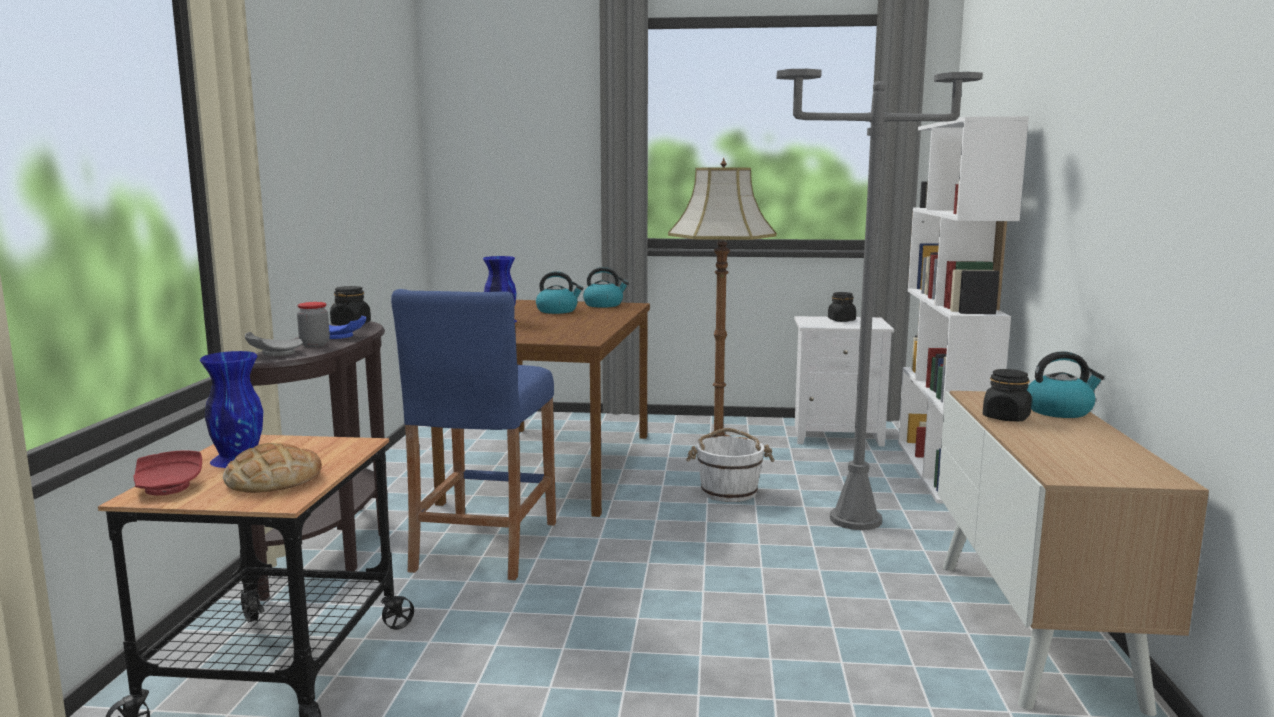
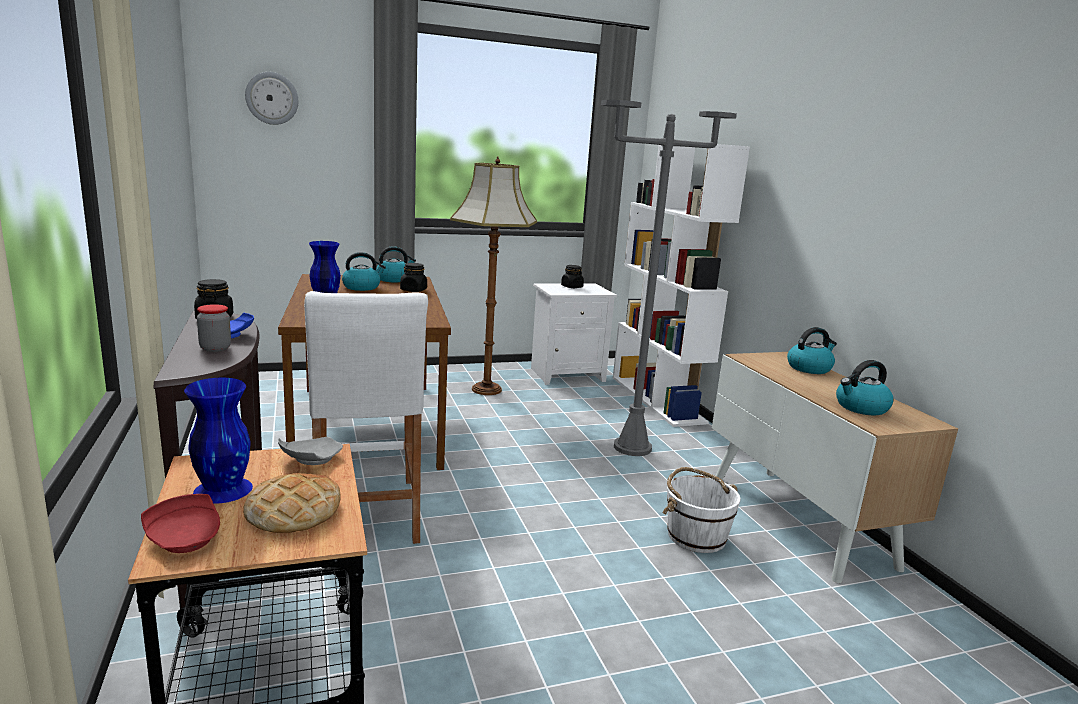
camera: 25 degrees left, 5 degrees up
(274, 353) = (187, 363): grey plate -> grey plate (310, 460)
(484, 546) = (366, 512): blue stool -> white stool
(500, 116) = (272, 98): none -> wall clock
(729, 491) = (527, 433): white bucket -> white bucket (695, 536)
(1006, 418) = (787, 377): black jar -> black jar (413, 290)
(1070, 456) = (861, 408): none -> kettle

